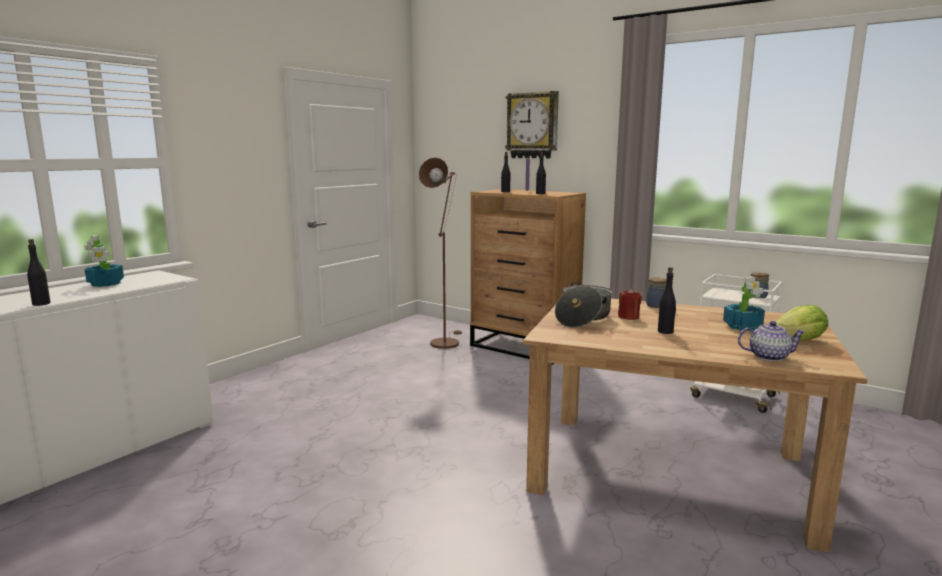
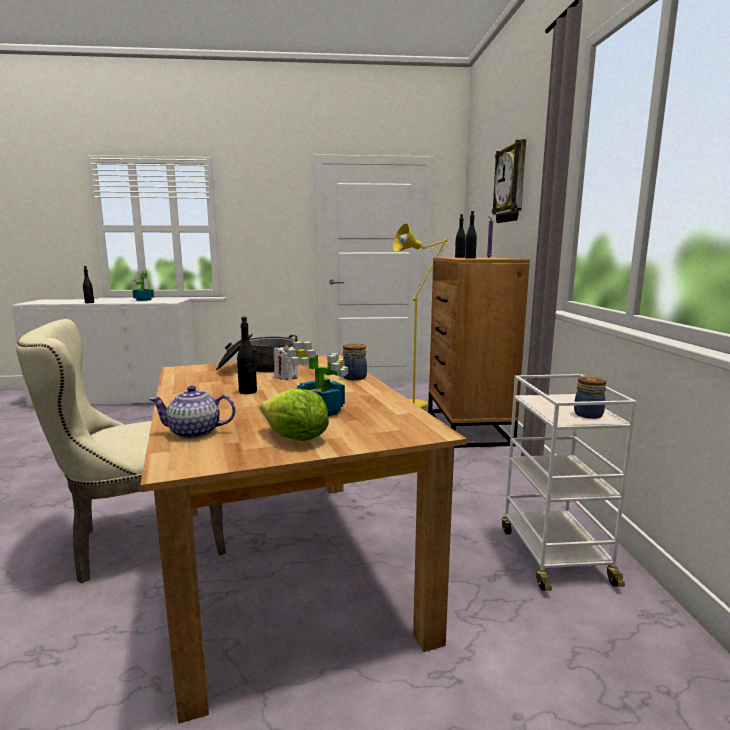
camera: 50 degrees right, 0 degrees up
(445, 342) = (418, 404): brown floor lamp -> yellow floor lamp
(569, 523) = (139, 542): none -> beige chair
(628, 317) = (286, 377): red candle -> white candle
(768, 356) = (195, 433): teapot -> teapot turned 120 degrees clockwise

